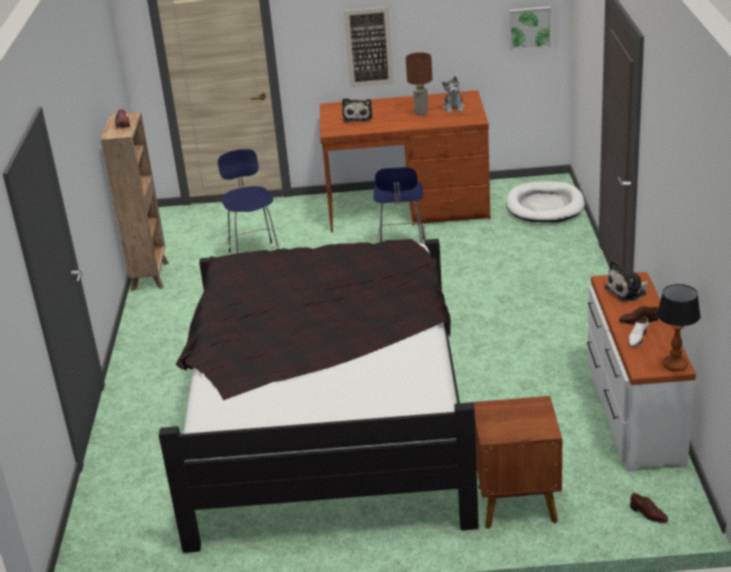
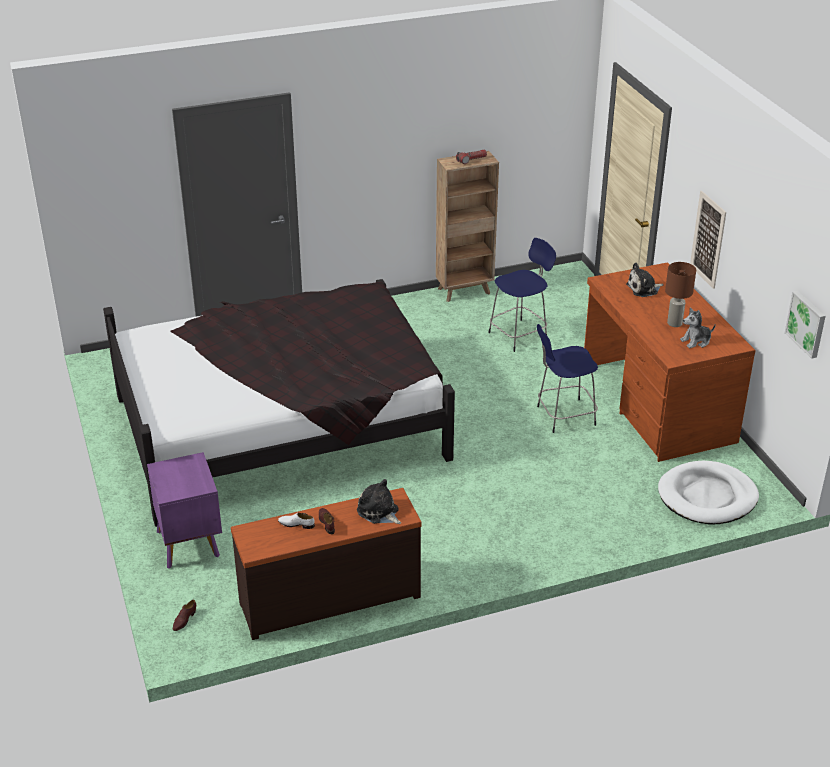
camera: 70 degrees right, 5 degrees up
(515, 503) = (189, 542): brown nightstand -> purple nightstand
(632, 411) = (329, 598): white dresser -> brown dresser
(675, 365) = (255, 550): table lamp -> none

